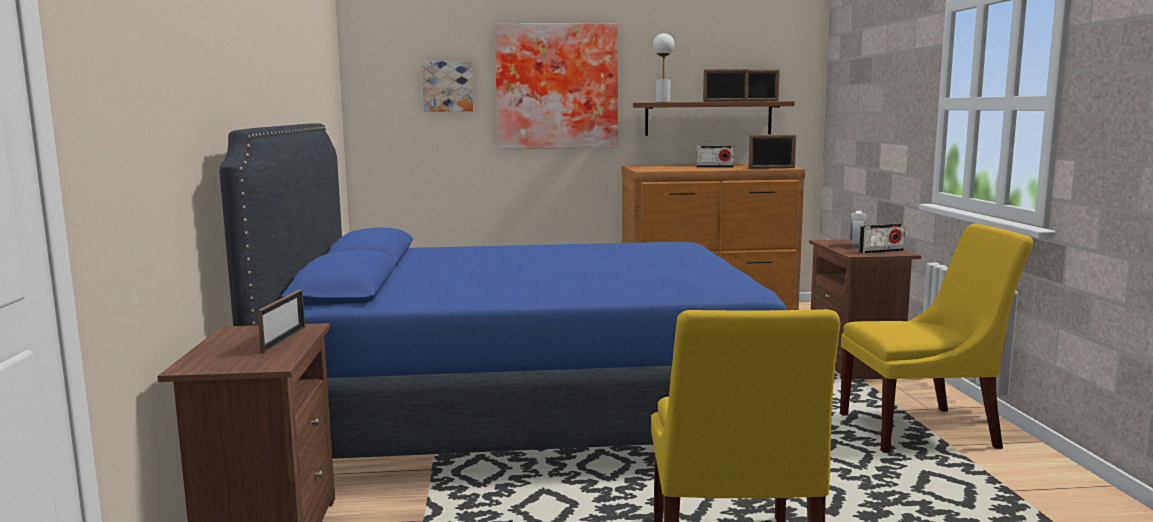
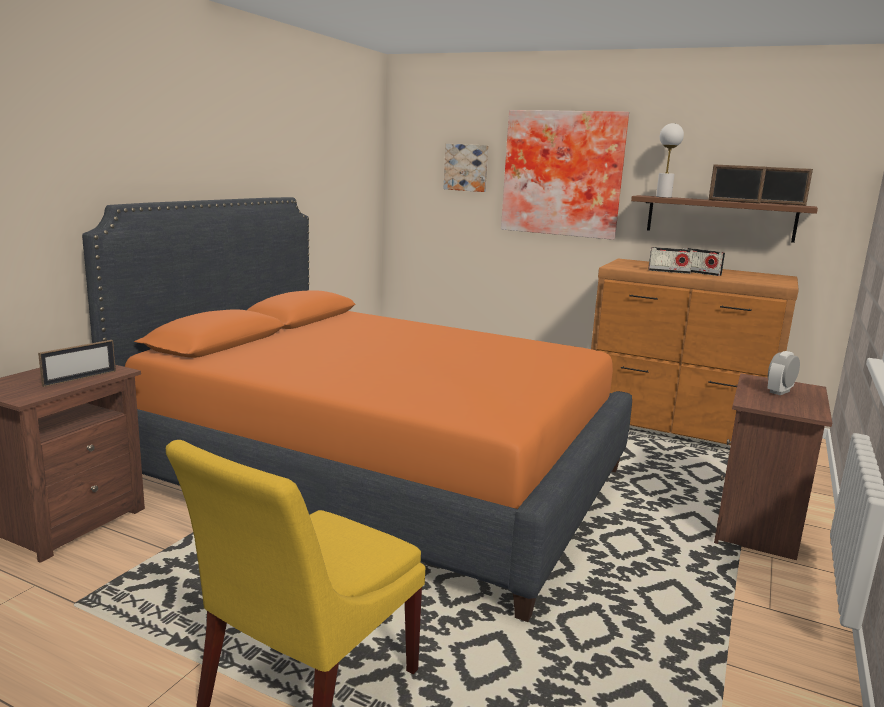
camera: 30 degrees right, 5 degrees up
(530, 408) = (379, 476): blue bed -> orange bed
(771, 168) = (758, 283): picture frame -> none
(881, 251) = (790, 406): radio -> radio (669, 271)
(924, 430) = (723, 633): yellow chair -> none

